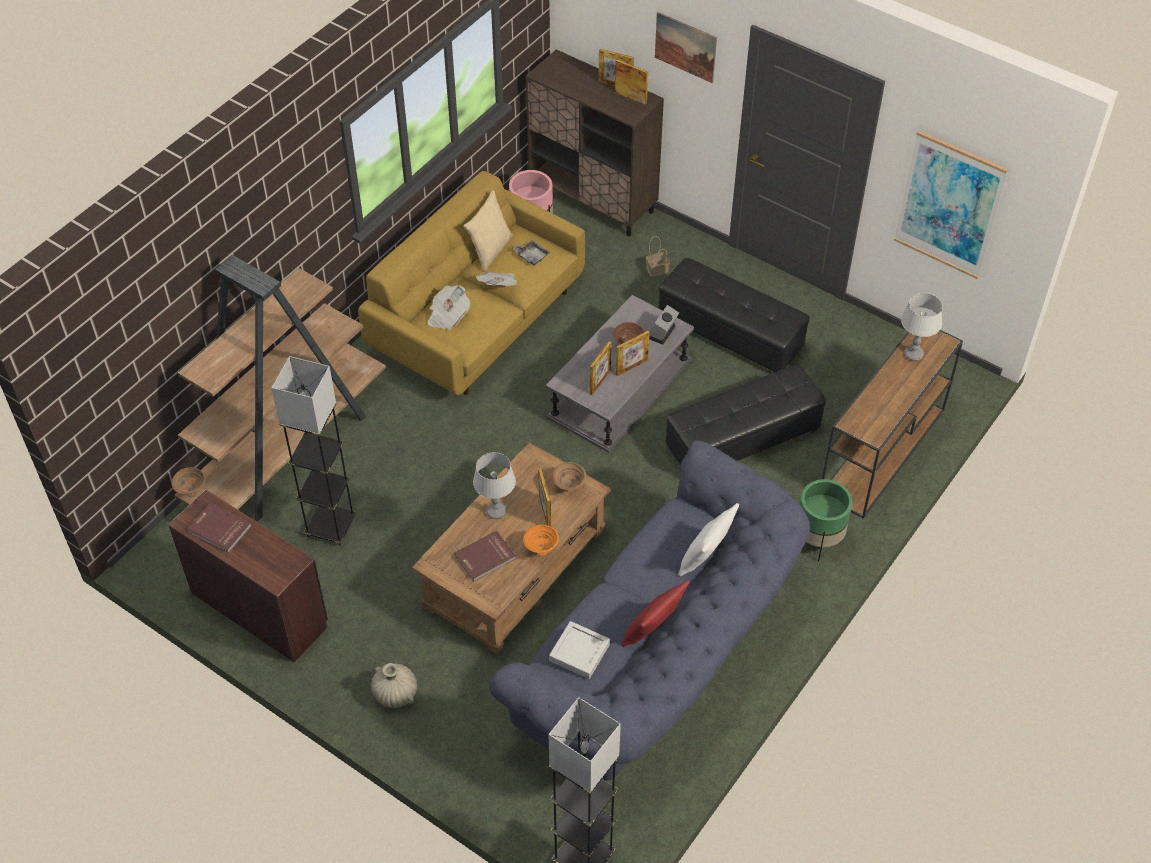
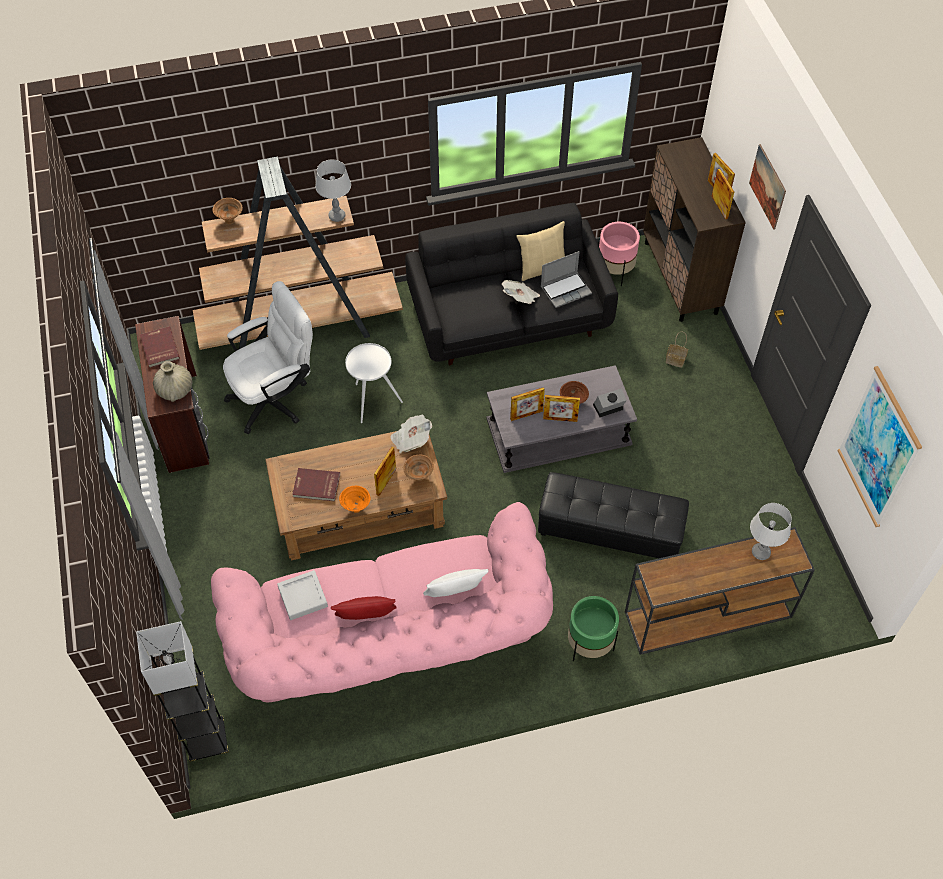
camera: 40 degrees right, 5 degrees up
(192, 492) = (203, 315): brown bowl -> brown bowl (230, 220)
(331, 527) = (276, 398): grey floor lamp -> white office chair
(395, 693) = (205, 539): beige vase -> beige vase (175, 390)
(427, 469) = (373, 400): none -> white side table
(448, 316) = (464, 298): newspaper -> newspaper (411, 440)
(478, 320) = (509, 317): yellow sofa -> black sofa
(496, 512) = (355, 459): grey table lamp -> grey table lamp (337, 216)
(531, 256) = (566, 290): grey tray -> laptop
(660, 658) = (391, 645): blue sofa -> pink sofa
(731, 333) = (683, 444): black ottoman -> none

